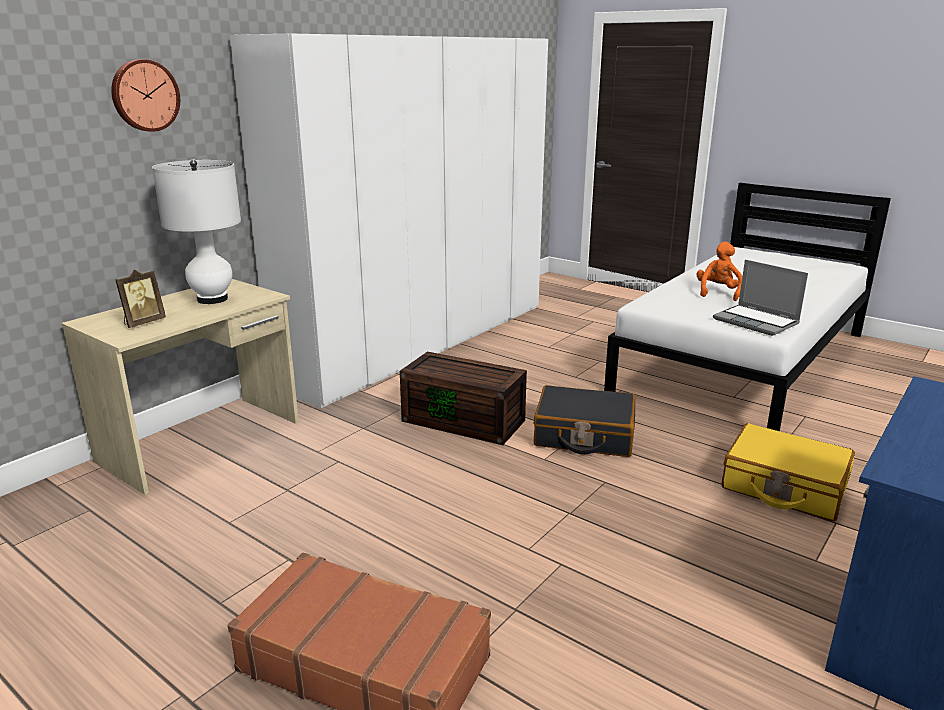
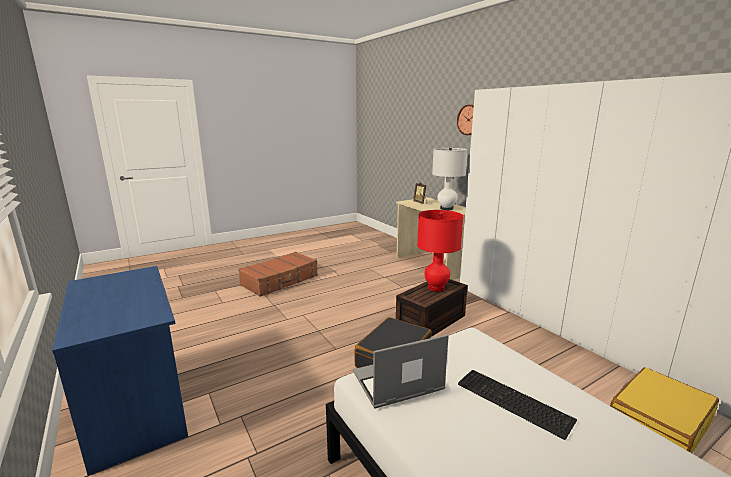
camera: 110 degrees right, 5 degrees down
(454, 368) = (436, 288): none -> red table lamp
(718, 293) = (514, 403): orange plush toy -> keyboard
(784, 486) = (272, 422): yellow suitcase -> yellow suitcase (657, 423)

